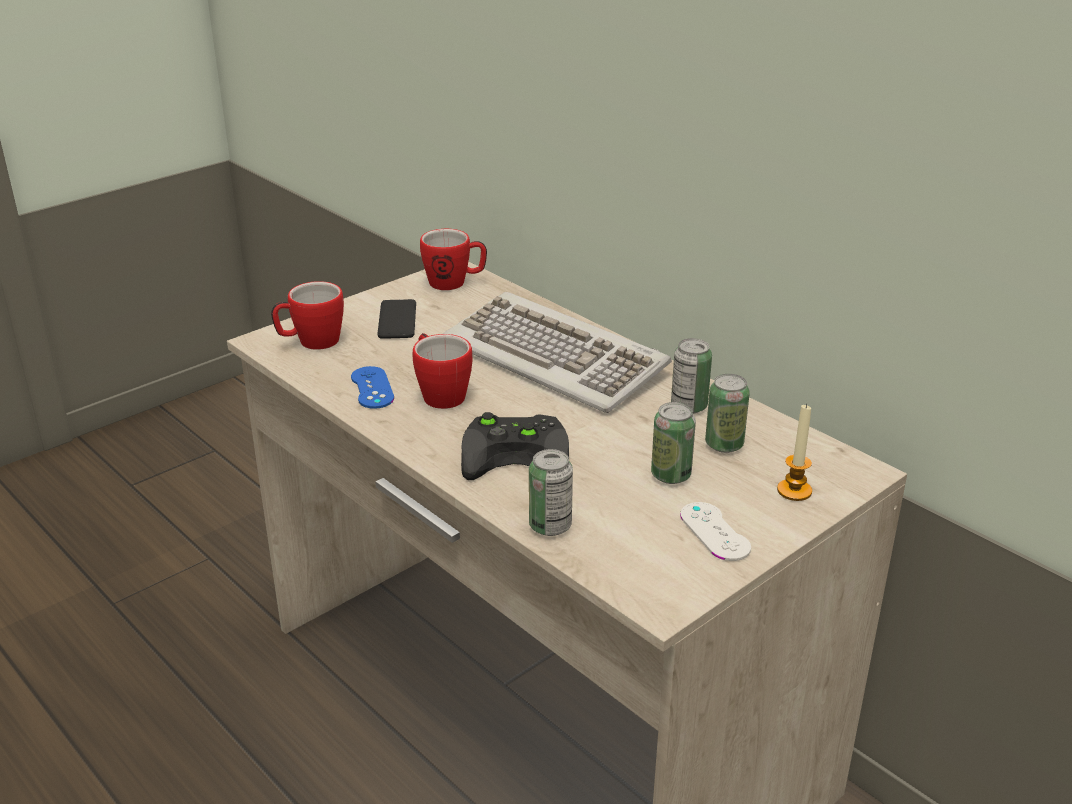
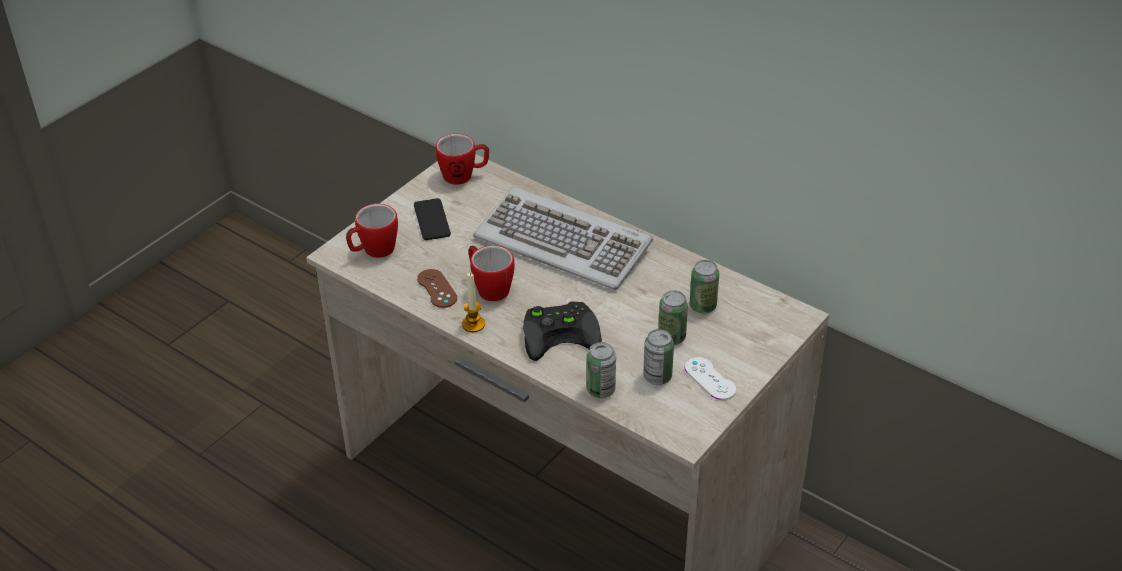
camera: 10 degrees left, 10 degrees up
(372, 388) = (437, 288): blue game controller -> brown game controller
(689, 406) = (671, 275): can -> can (657, 376)
(794, 491) = (756, 339): candle -> candle (473, 324)

